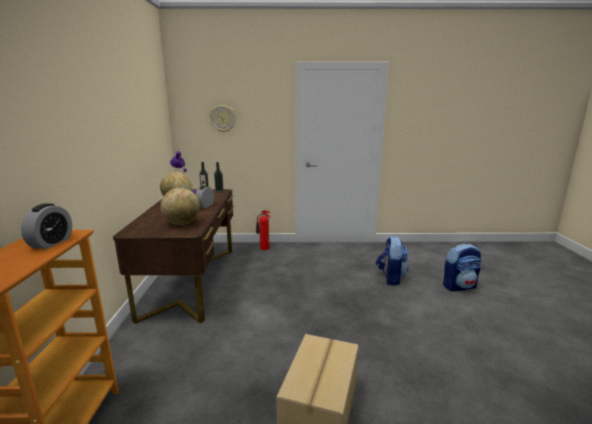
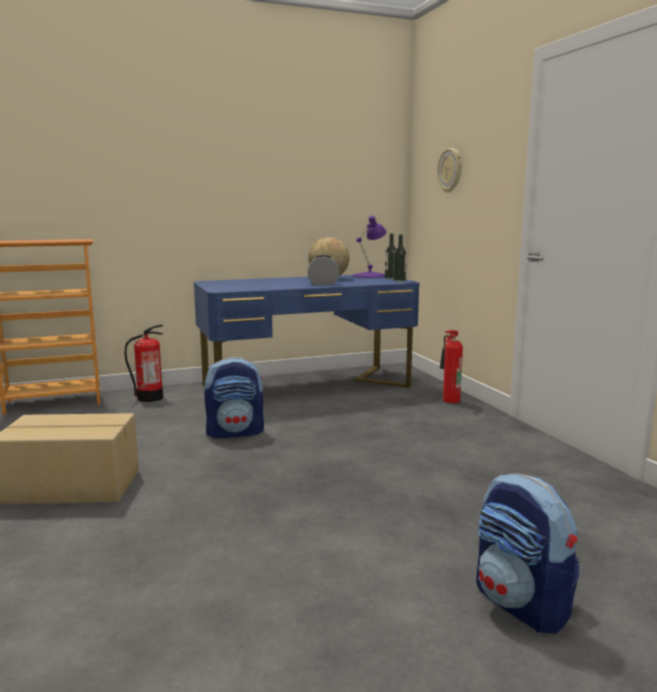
camera: 70 degrees right, 5 degrees down
(51, 243) = (60, 240): alarm clock -> none
(134, 356) = (149, 398): none -> fire extinguisher
(182, 223) = (249, 286): globe -> none
(191, 280) = (307, 386): brown desk -> blue desk
(390, 278) = (463, 510): backpack -> backpack (236, 432)

